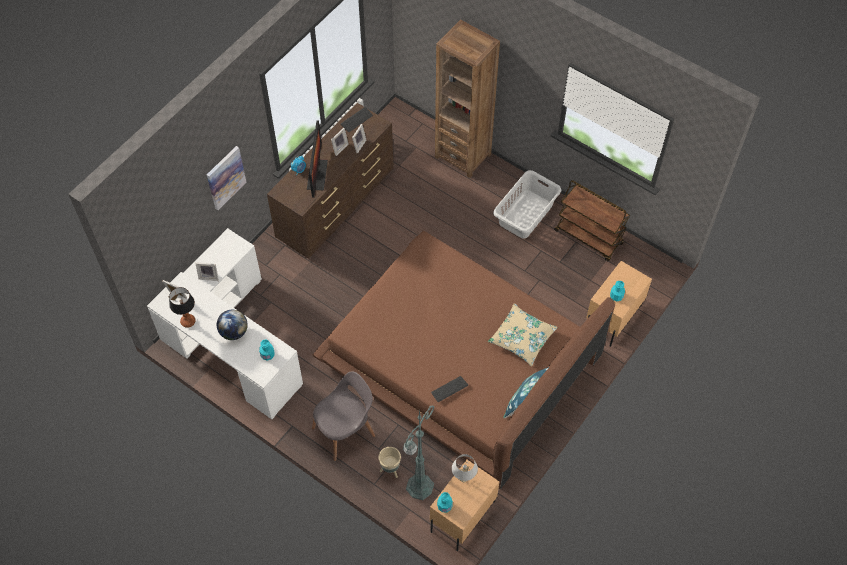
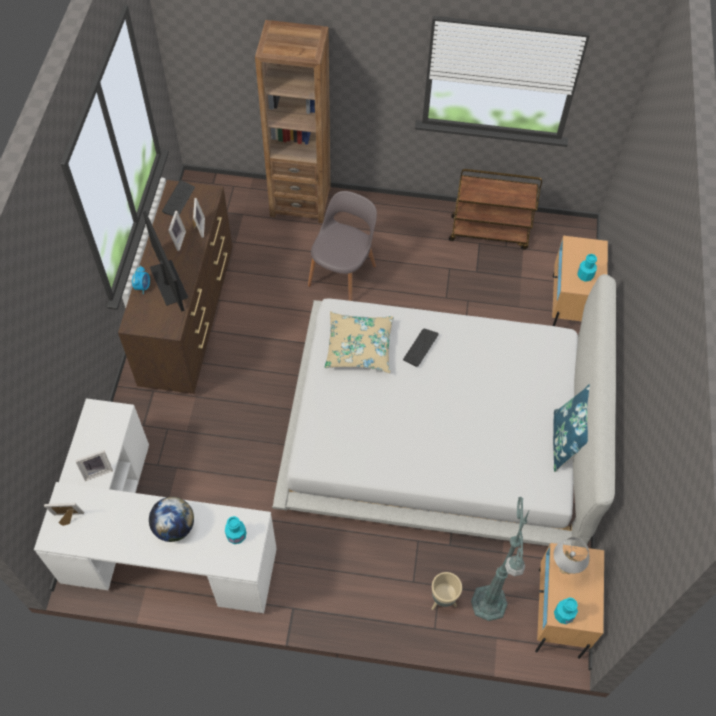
camera: 30 degrees left, 0 degrees up
(188, 321) = (103, 543): table lamp -> none
(225, 177) = (65, 330): picture -> none
(345, 431) = (361, 580): grey chair -> grey chair (343, 274)
(449, 389) = (473, 468): keyboard -> keyboard (420, 347)
(460, 359) = (439, 429): brown bed -> white bed
(522, 338) = (514, 369): beige pillow -> beige pillow (359, 347)
(526, 214) = (408, 236): grey laundry basket -> none

